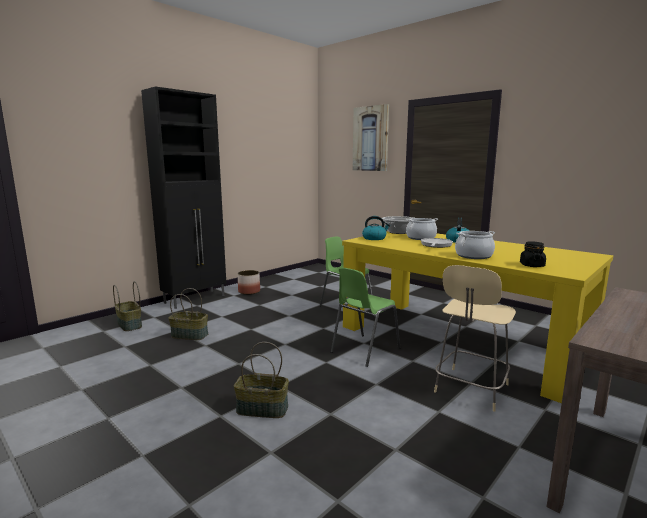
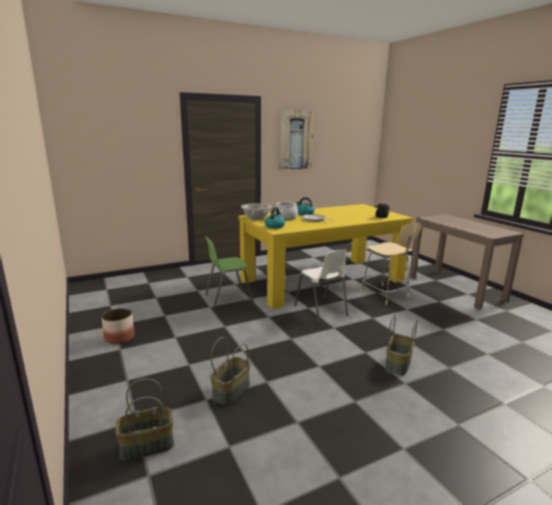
camera: 70 degrees left, 5 degrees up
(196, 299) = (98, 379): black cabinet -> none
(364, 350) = (321, 310): green chair -> white chair
(370, 139) = (136, 128): picture -> picture (295, 140)
(474, 256) = (353, 220): cooking pot -> none

